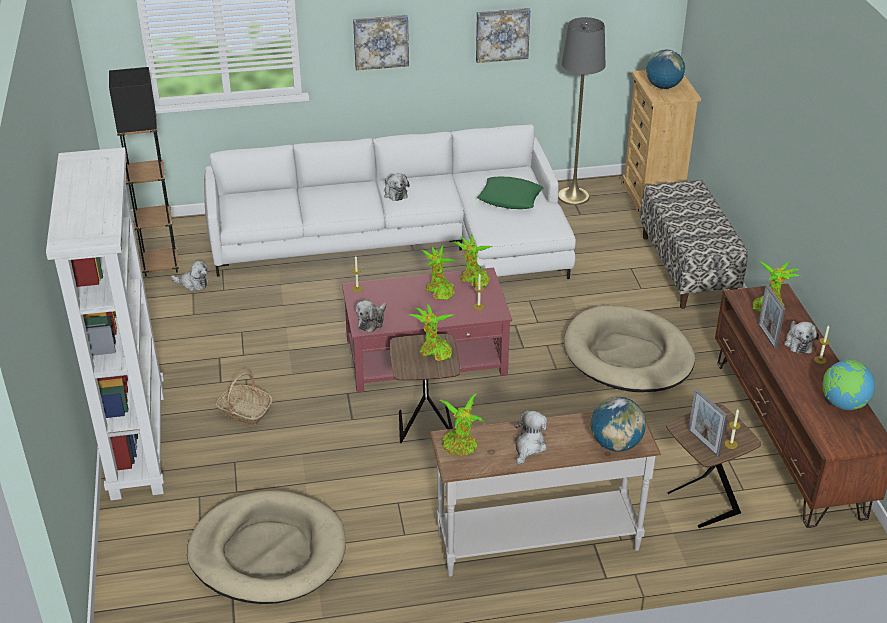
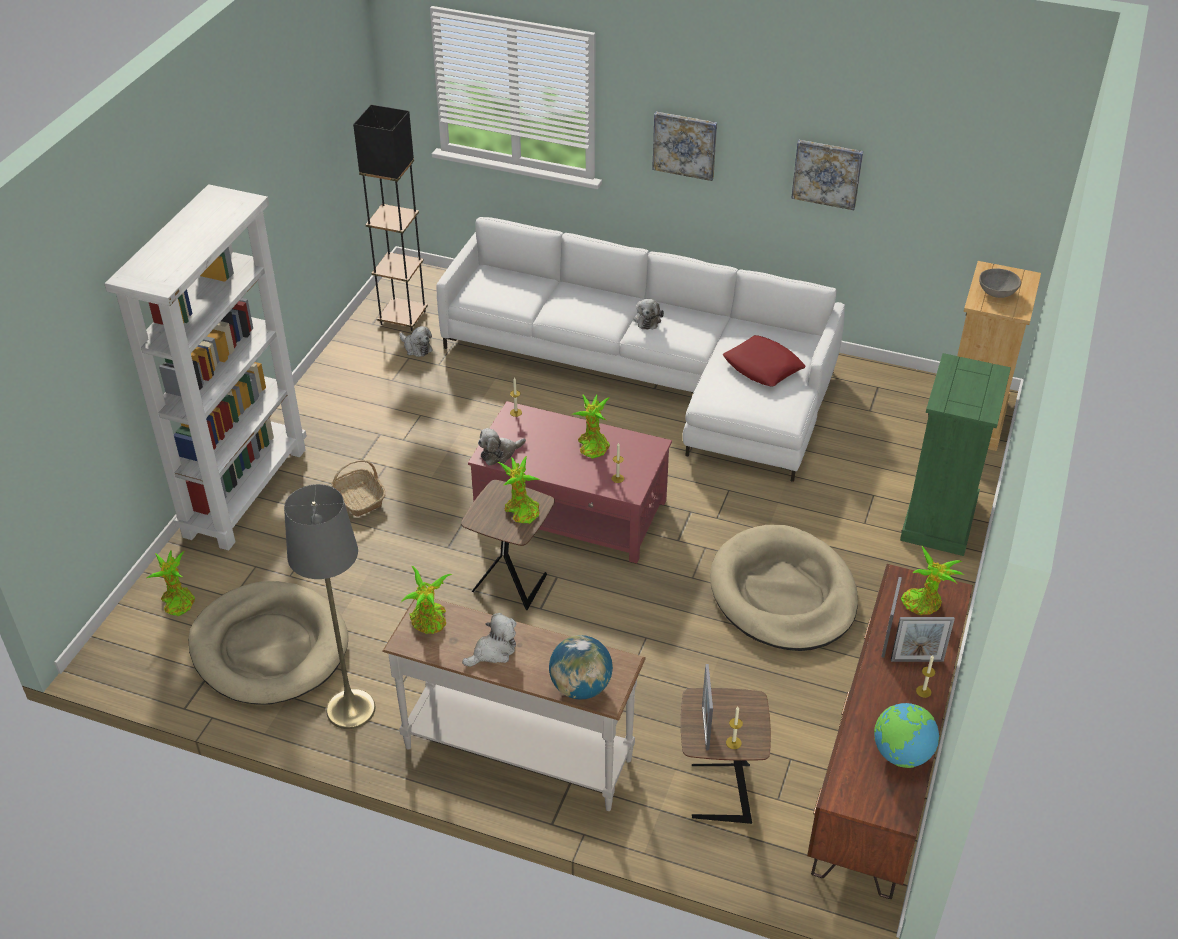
camera: 30 degrees right, 5 degrees up
(473, 279) = (638, 446): potted plant -> potted plant (177, 601)
(510, 198) = (763, 367): green pillow -> red pillow
(573, 196) = (880, 386): grey floor lamp -> grey floor lamp (351, 709)
(663, 87) = (997, 292): globe -> grey bowl
(687, 268) = (939, 520): bench -> green dresser
(798, 342) = (917, 660): plush toy -> picture frame

